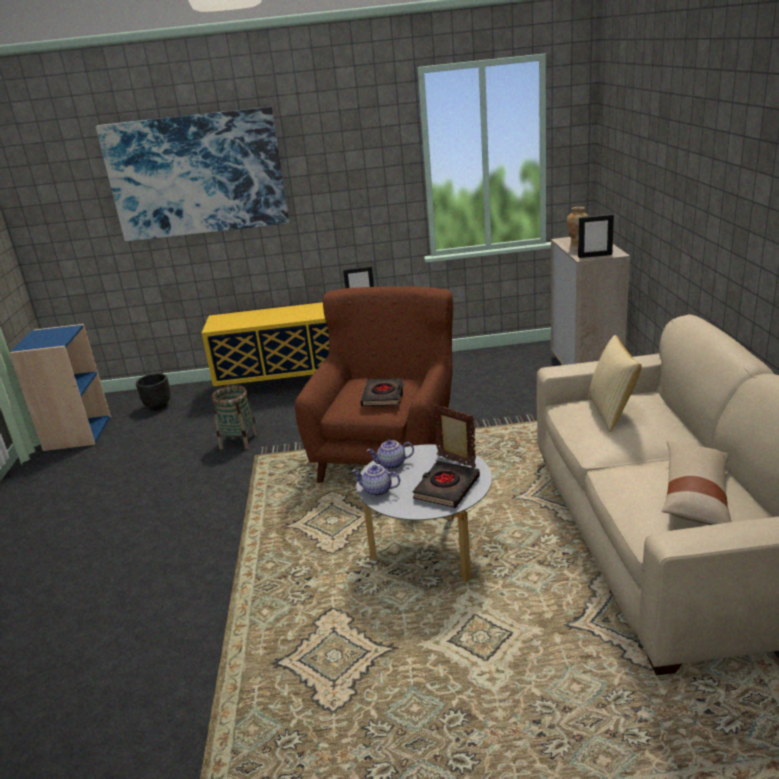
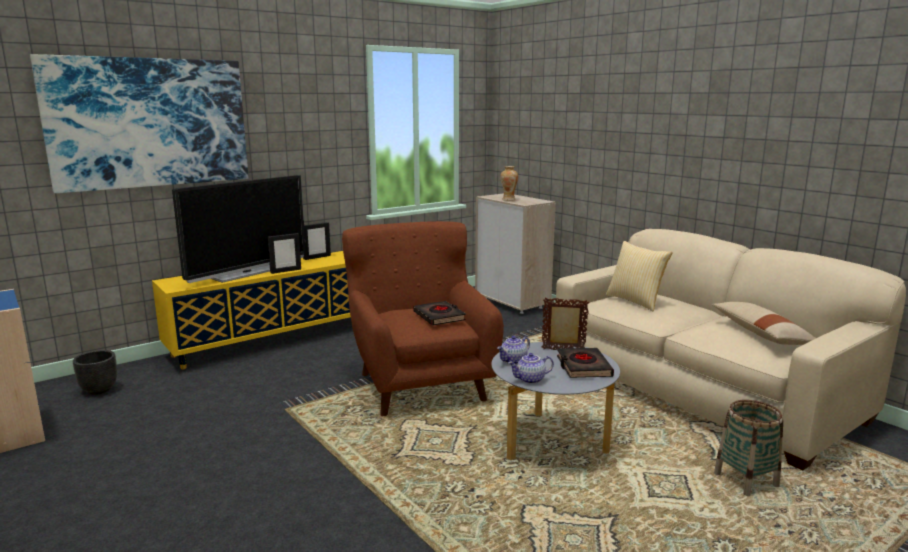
camera: 35 degrees left, 10 degrees down
(239, 441) = (249, 401): basket -> basket (745, 480)
(282, 316) = (247, 273): none -> television
(595, 255) = (530, 202): picture frame -> picture frame (285, 271)

